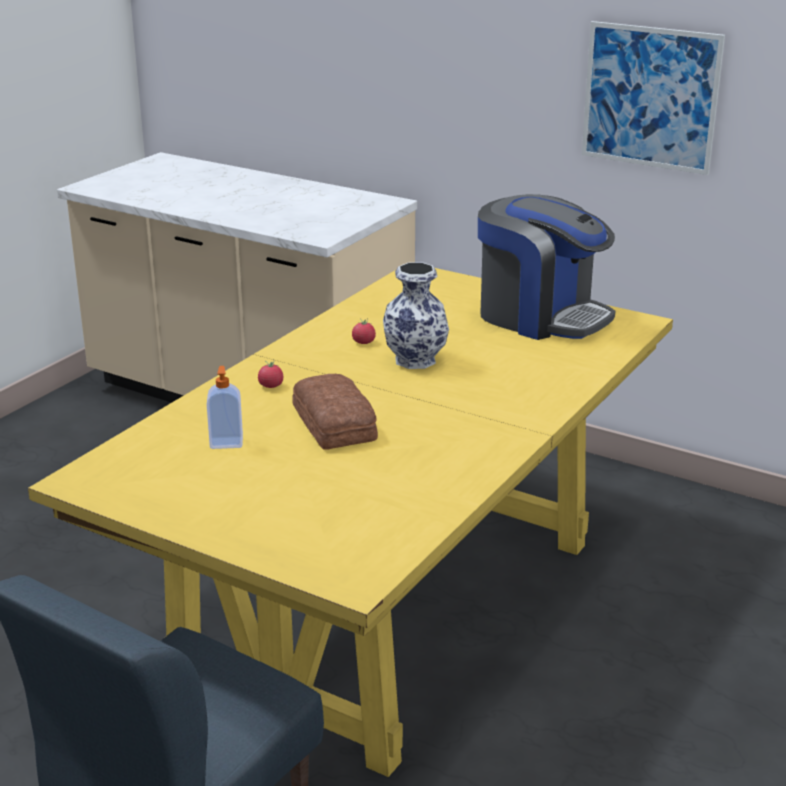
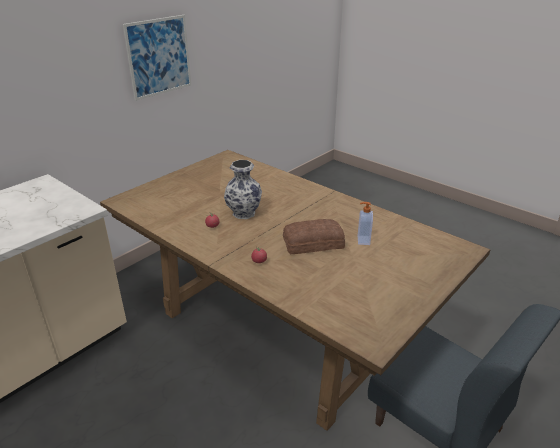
camera: 80 degrees left, 5 degrees up
(226, 442) = (329, 280): soap dispenser -> soap dispenser (362, 240)
(393, 605) = (278, 328): yellow dining table -> brown dining table
(541, 316) = (207, 175): coffee machine -> none

